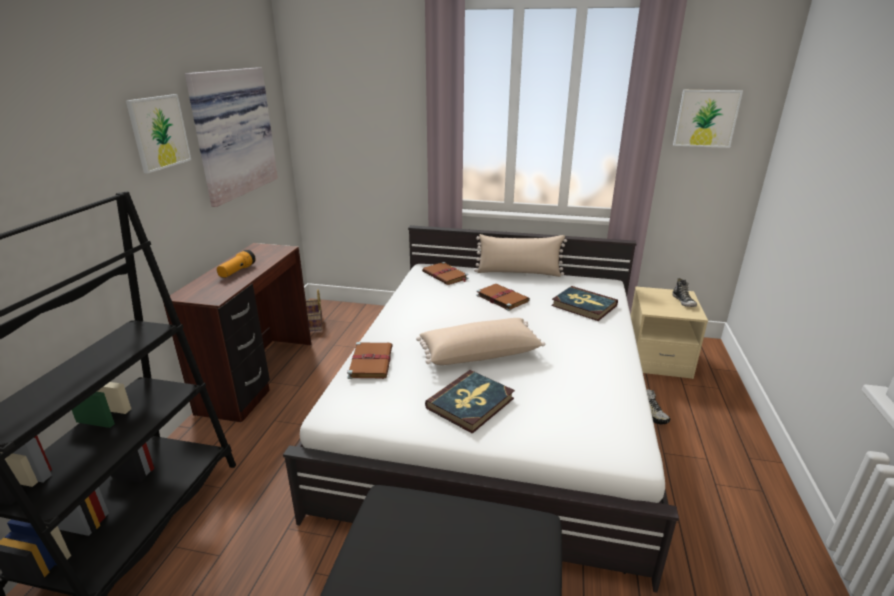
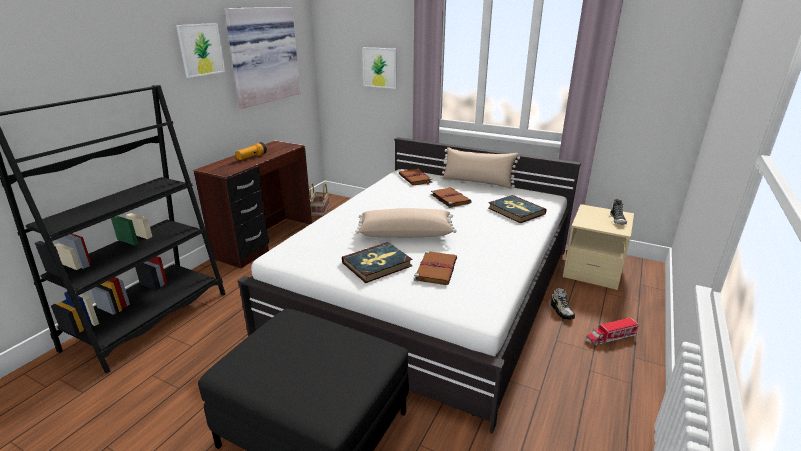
camera: 15 degrees right, 0 degrees up
(371, 362) = (321, 229): brown book -> brown book (436, 269)
(706, 118) = (653, 54): picture -> picture (380, 67)
(715, 438) = (610, 337): none -> toy truck

